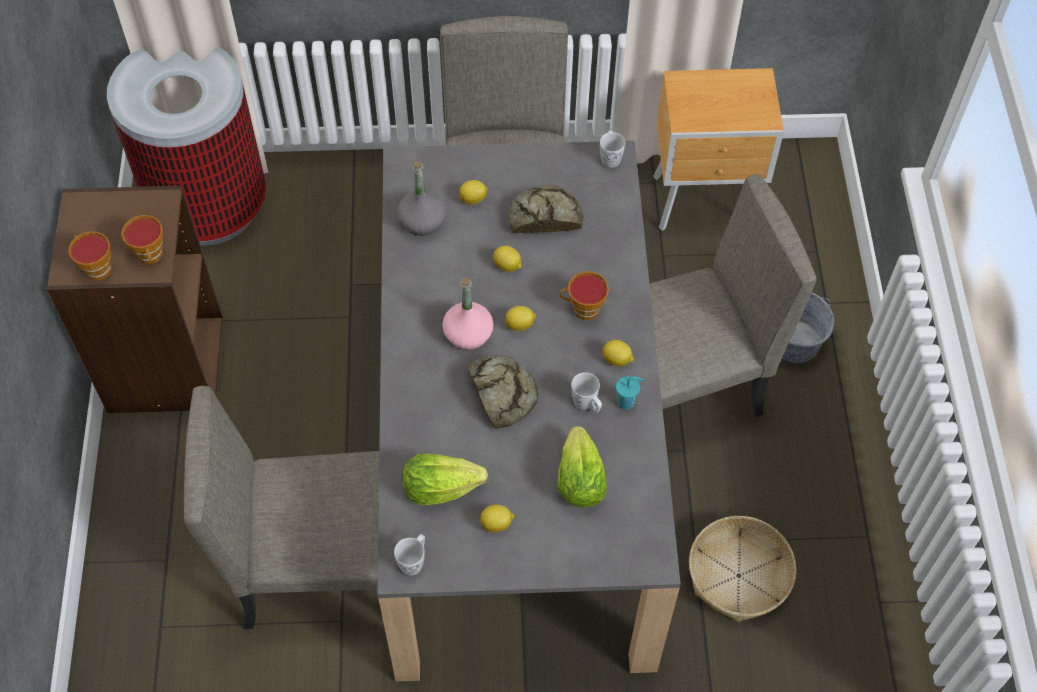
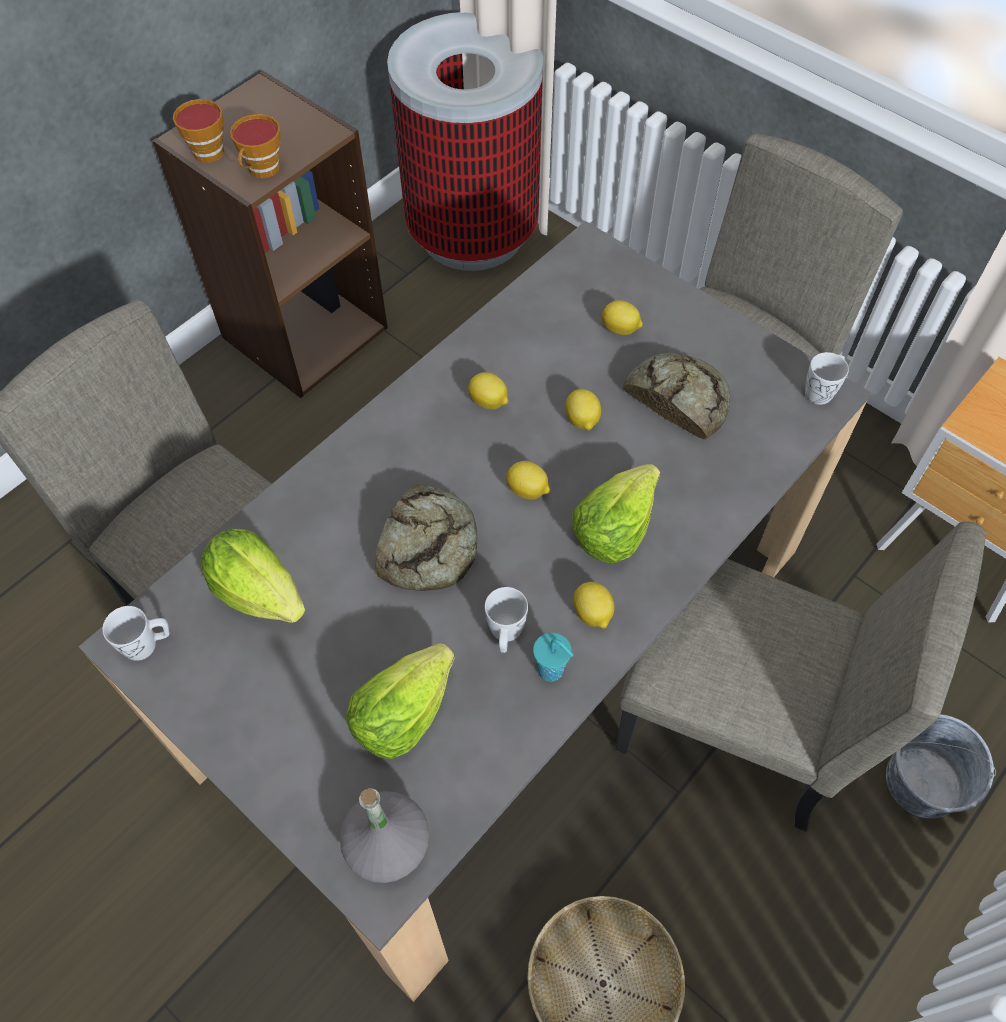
camera: 45 degrees right, 0 degrees up
(422, 221) = (544, 314): grey bottle -> grey bottle (387, 844)
(468, 334) = (463, 458): pink bottle -> none
(497, 524) = (267, 681): lemon -> lemon (489, 402)
(582, 309) = (614, 527): cup -> lettuce

